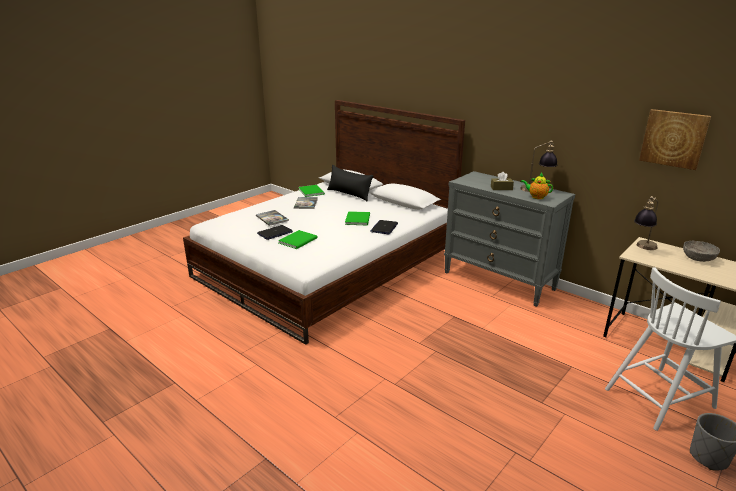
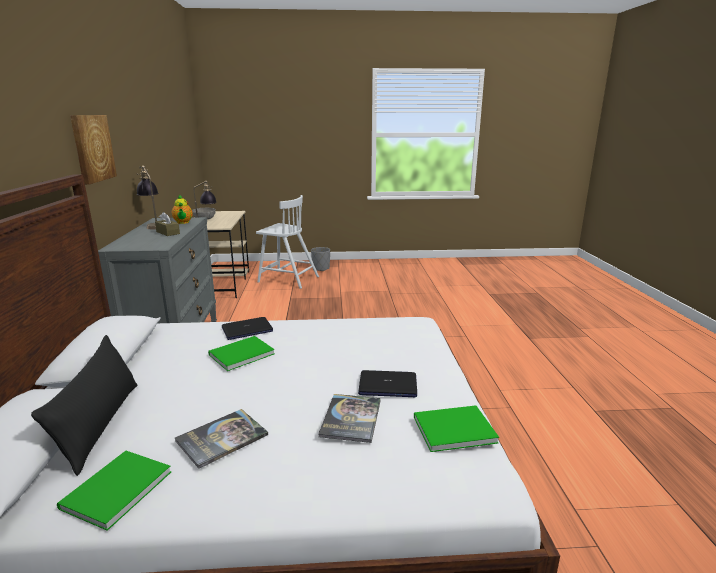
camera: 135 degrees left, 5 degrees down
(299, 240) = (373, 357): green book -> green book (451, 429)
(674, 138) = (165, 139): picture -> picture (92, 148)

